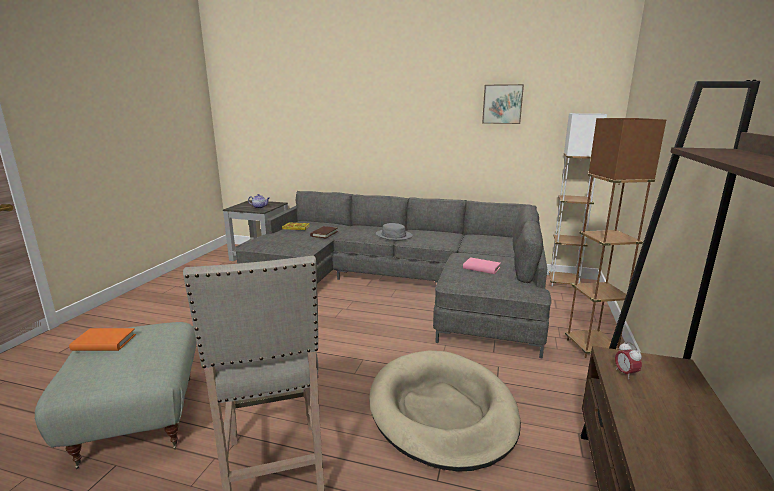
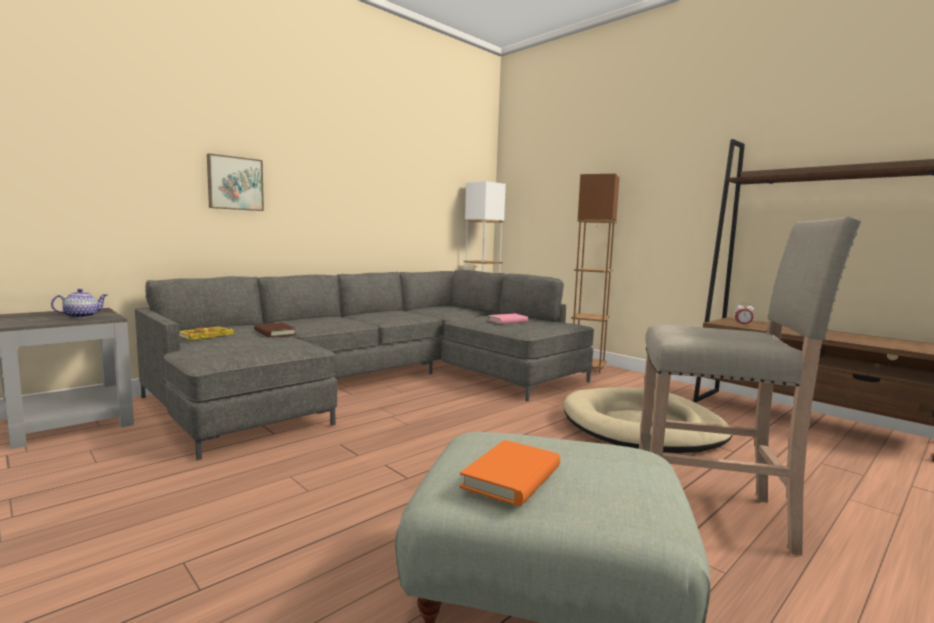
camera: 60 degrees left, 10 degrees down
(393, 235) = (358, 320): grey hat -> none
(502, 104) = (415, 167): picture -> picture (235, 183)

